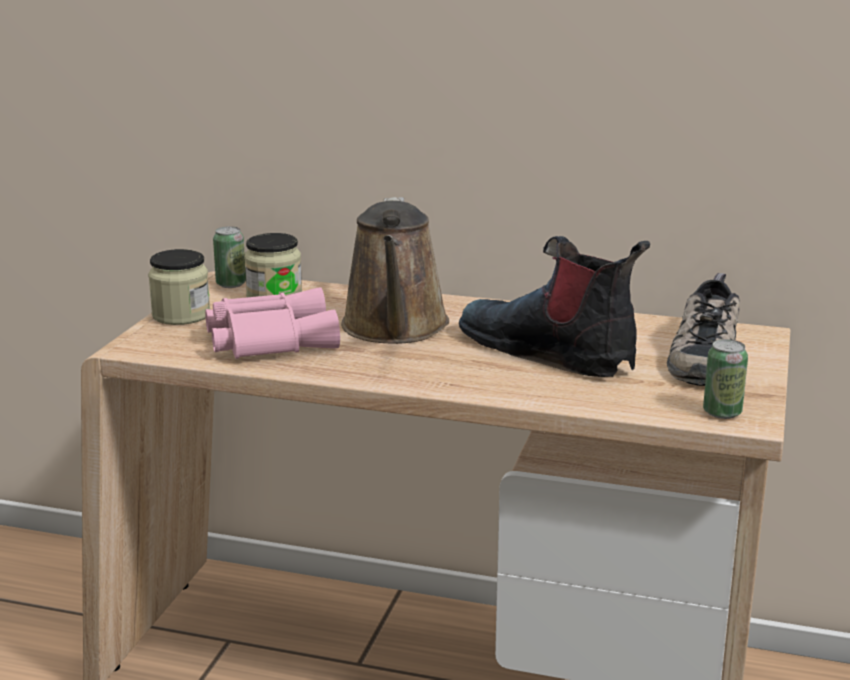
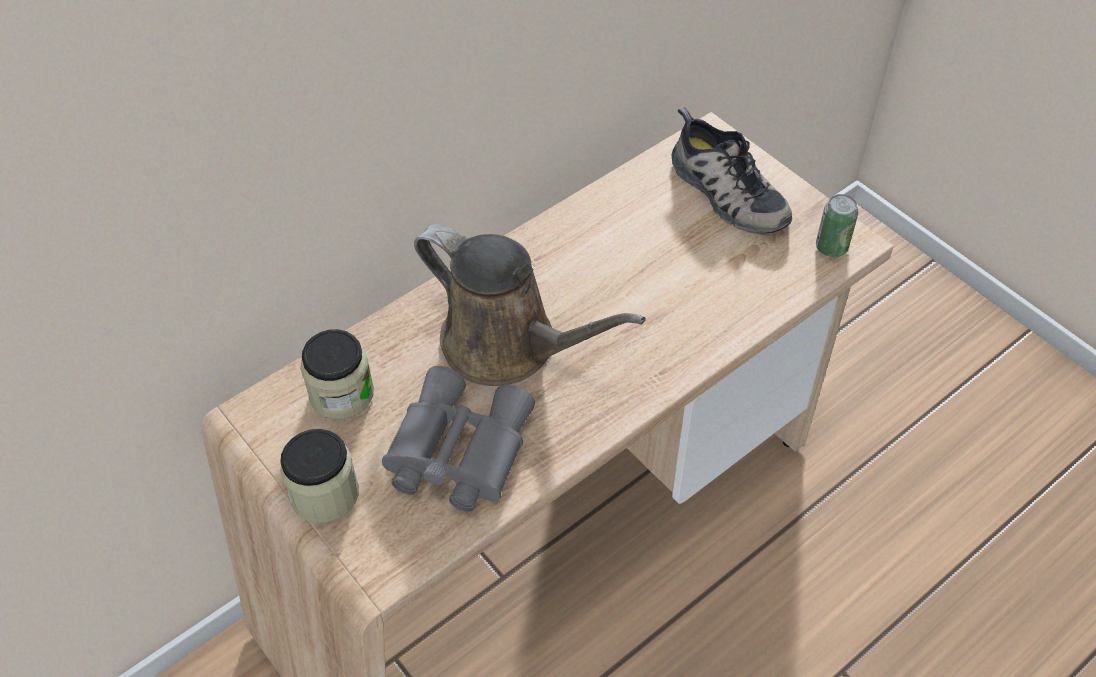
camera: 55 degrees left, 30 degrees up
(231, 284) = (271, 413): can -> none
(269, 339) = (455, 451): pink binoculars -> grey binoculars
(550, 352) = (647, 275): boot -> none

